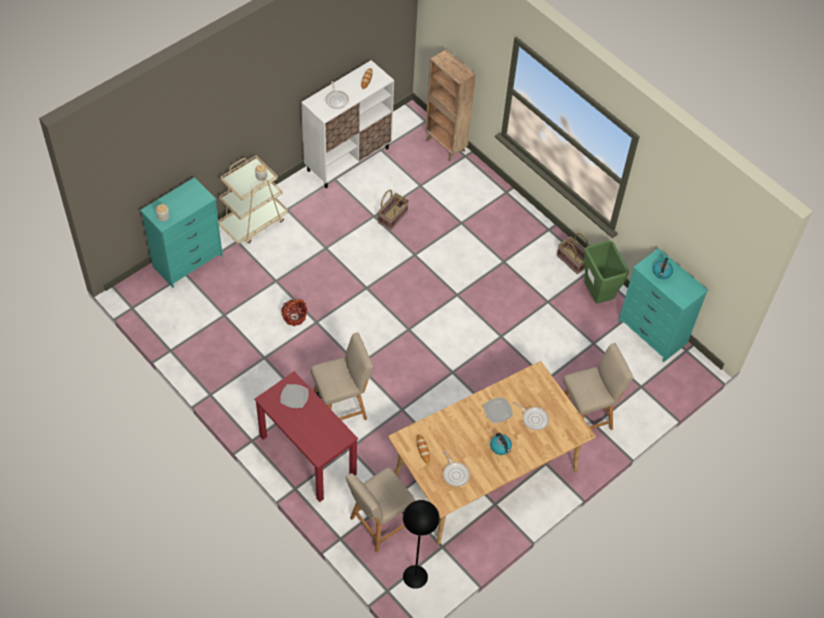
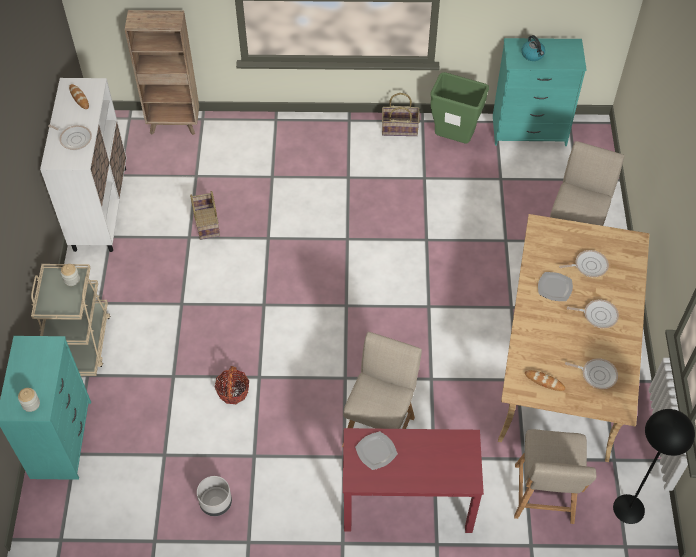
camera: 45 degrees left, 0 degrees up
(219, 361) = (216, 502): none -> grey planter
(500, 447) = (598, 315): kettle -> frying pan

